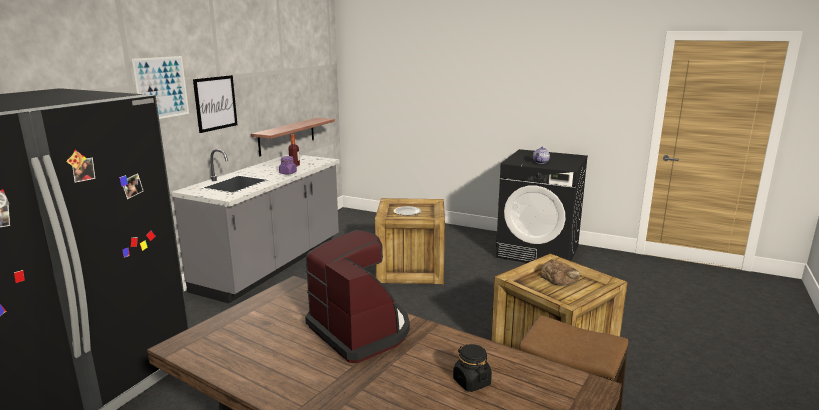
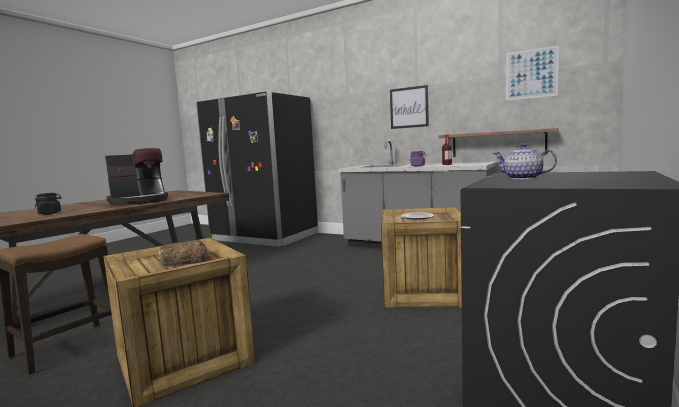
camera: 95 degrees right, 10 degrees down
(161, 87) = (365, 96): picture -> picture (531, 74)

